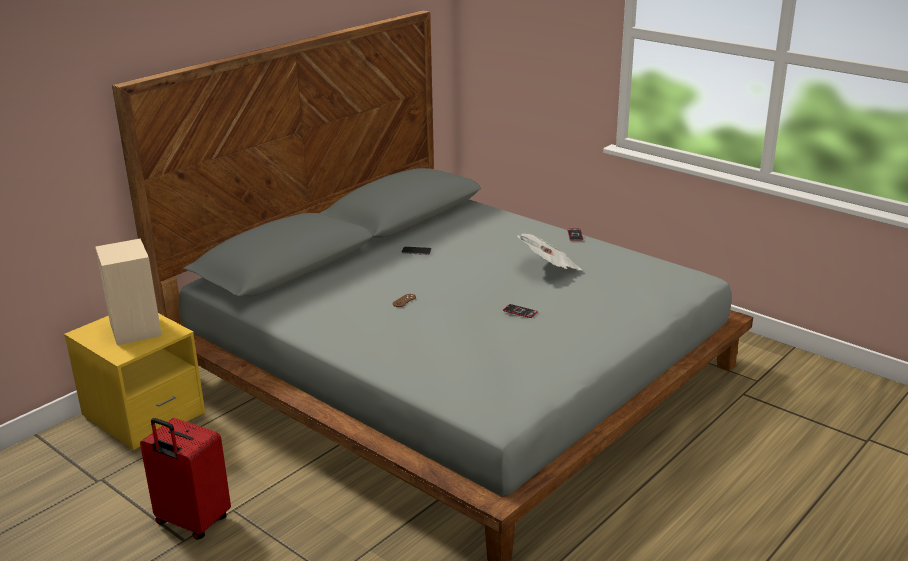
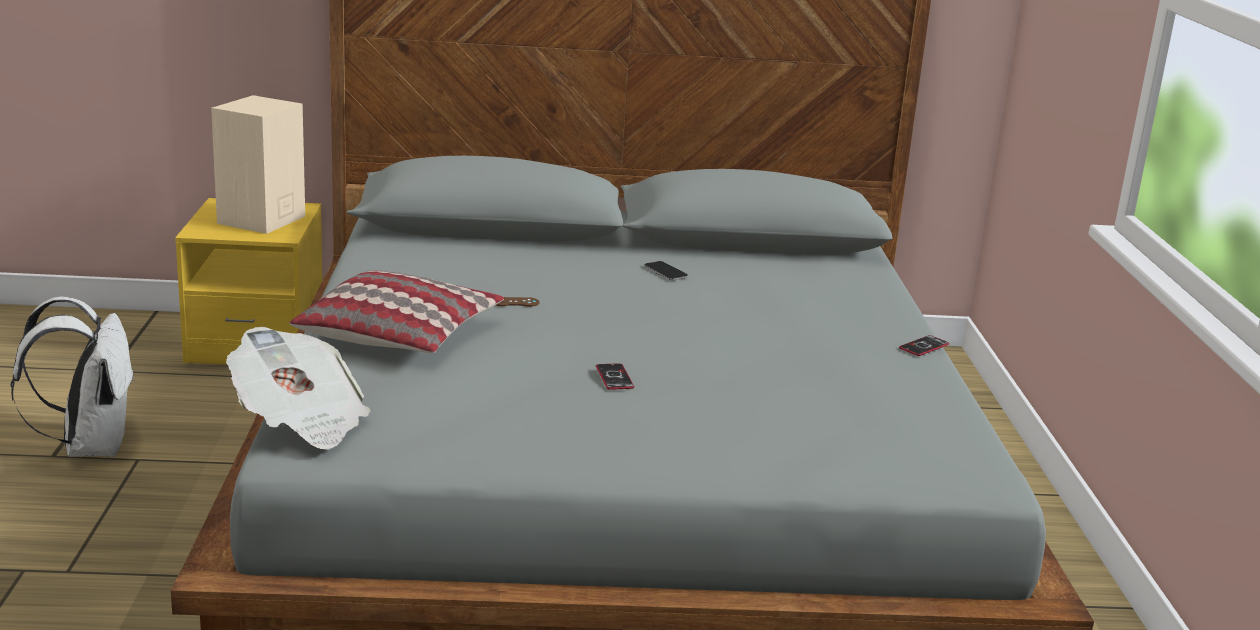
camera: 45 degrees right, 5 degrees down
(191, 522) = (90, 446): red suitcase -> white backpack
(400, 344) = (401, 334): none -> pillow
(549, 267) = (780, 358): newspaper -> newspaper (300, 421)

